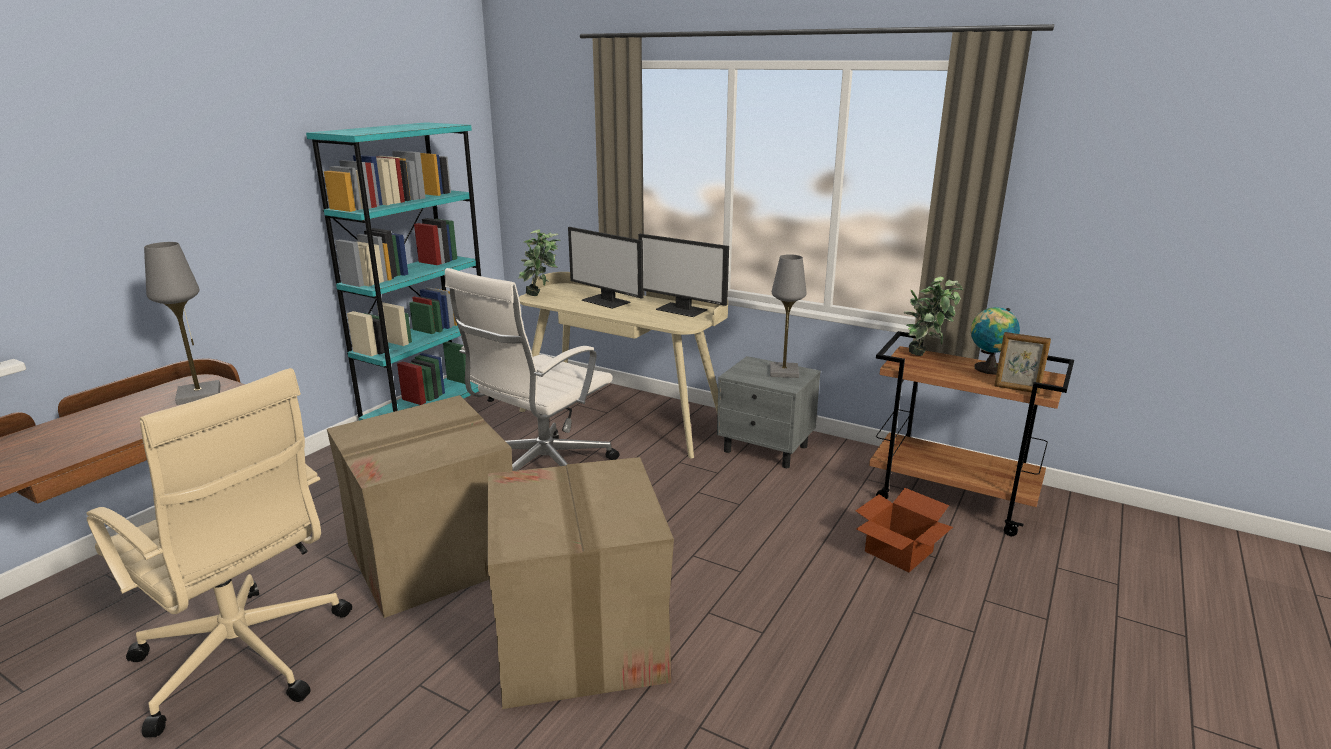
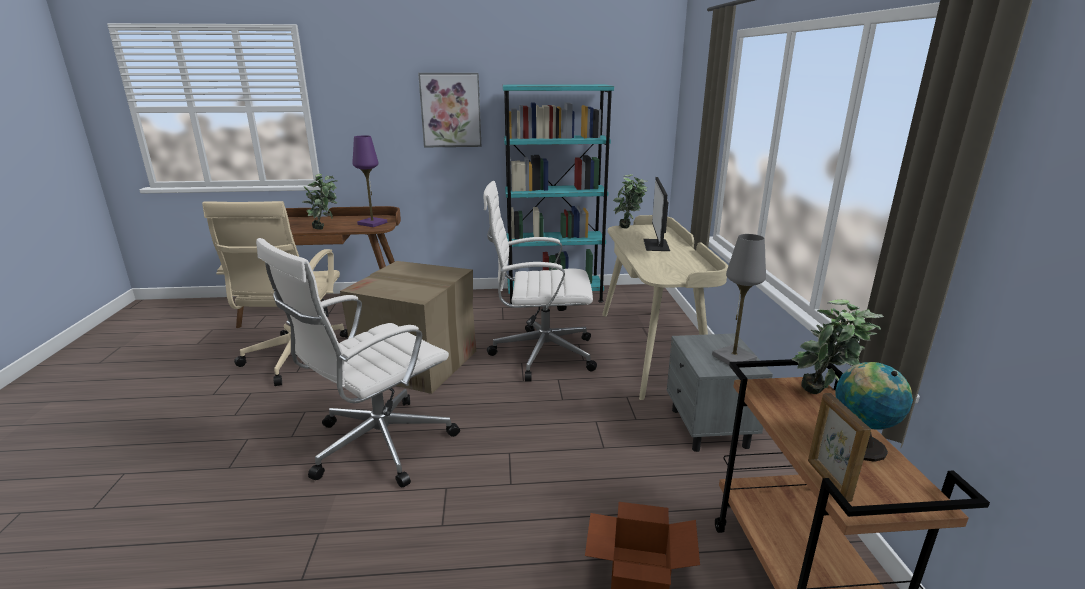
camera: 55 degrees right, 0 degrees up
(133, 429) = (326, 228): none -> potted plant
(199, 395) = (372, 223): grey table lamp -> purple table lamp
(233, 180) = (451, 110): none -> picture
(579, 639) = (377, 445): cardboard box -> white office chair
(682, 309) = (691, 268): monitor -> none

